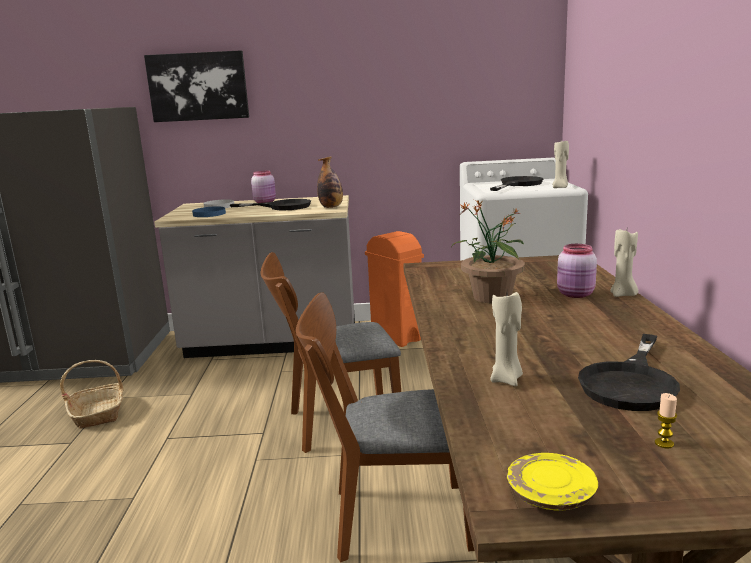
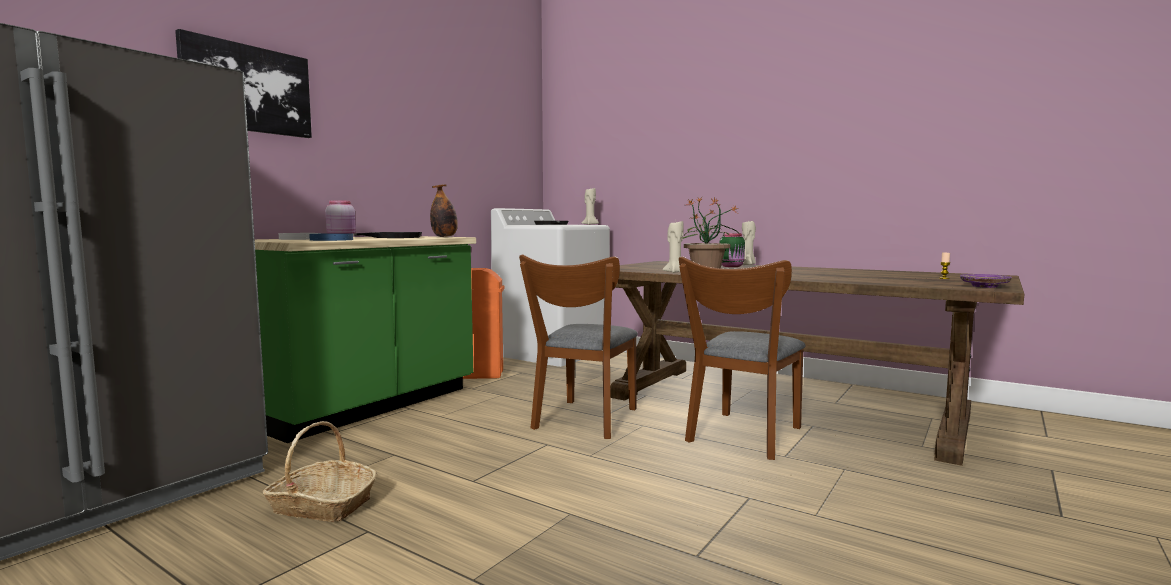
camera: 55 degrees left, 10 degrees down
(272, 342) = (366, 406): grey counter -> green counter
(507, 379) = (846, 279): beige candle -> beige candle (674, 272)
(550, 495) = (985, 286): yellow plate -> purple plate
(576, 294) = (732, 266): pink jar -> green jar
(631, 382) = (873, 274): black frying pan -> none

